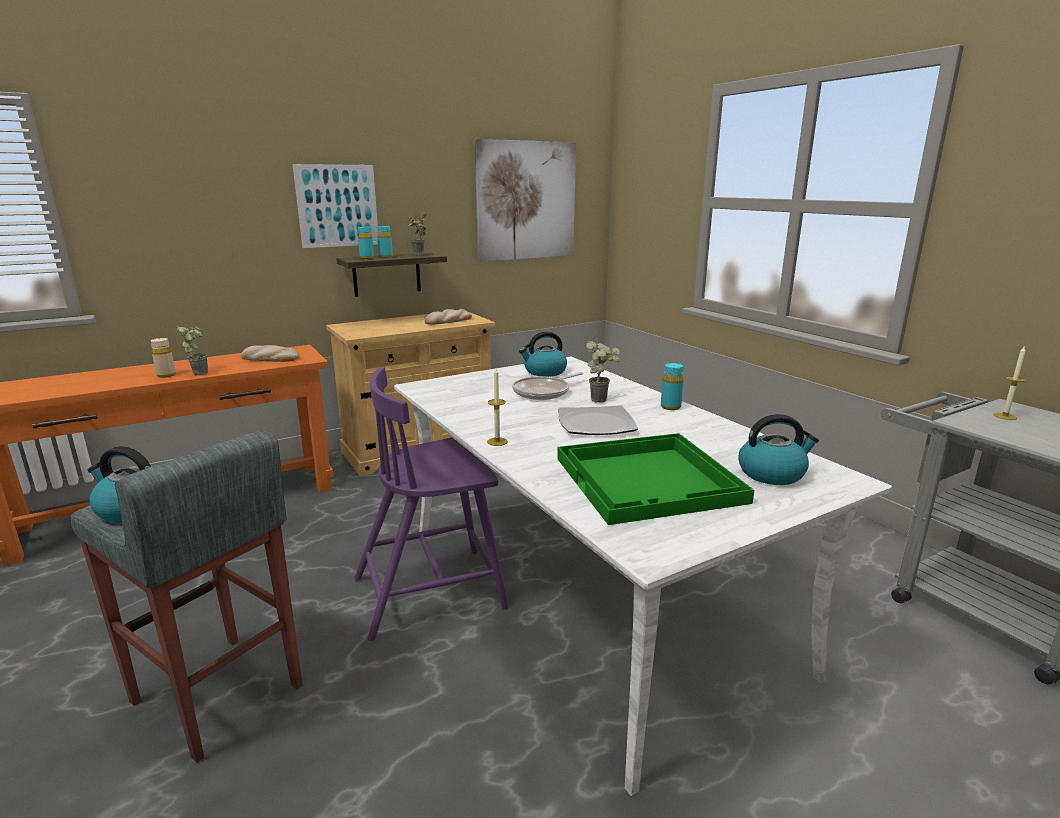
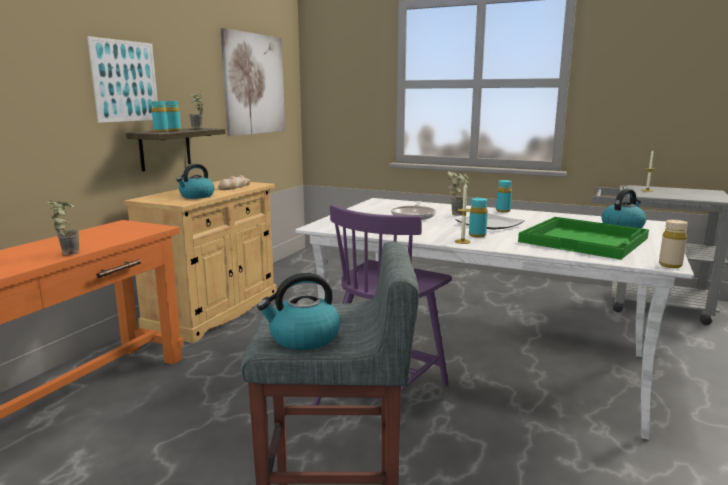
camera: 35 degrees left, 5 degrees down
(166, 375) = (30, 260): beige bottle -> beige bottle (670, 265)
(269, 358) = (113, 233): bread -> none
(536, 437) = (477, 235): none -> turquoise bottle
(544, 372) = (381, 207): kettle -> kettle (197, 196)

